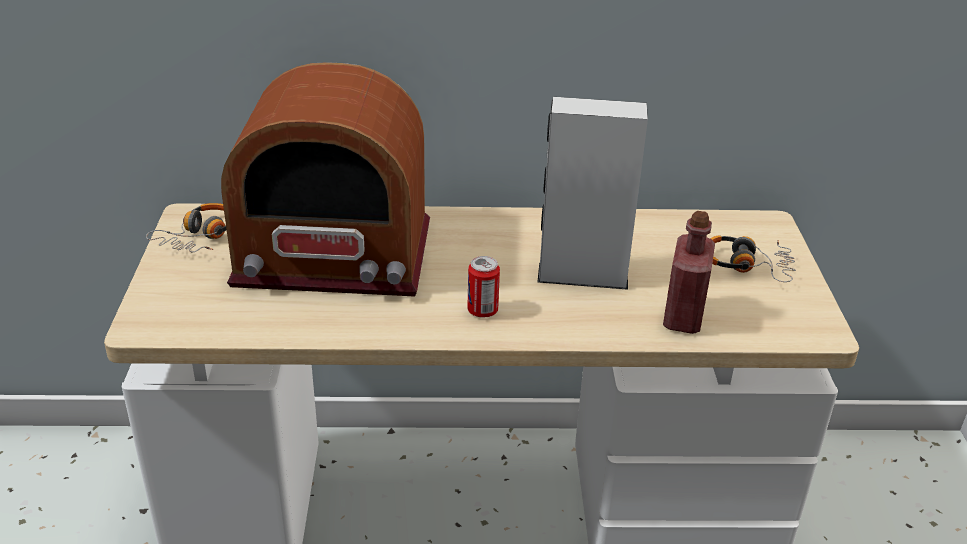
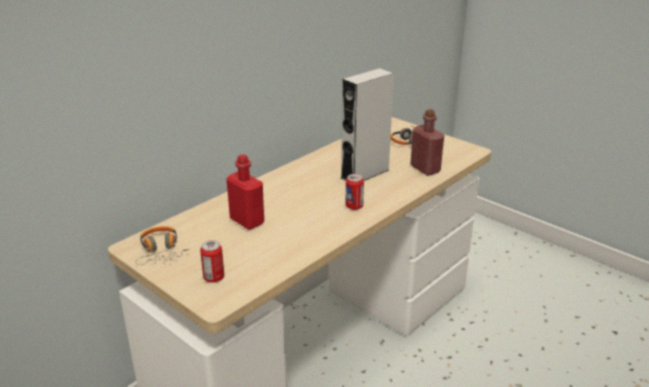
camera: 45 degrees left, 5 degrees down
(189, 298) = (214, 278): none -> can
(334, 254) = (247, 221): radio -> red bottle

